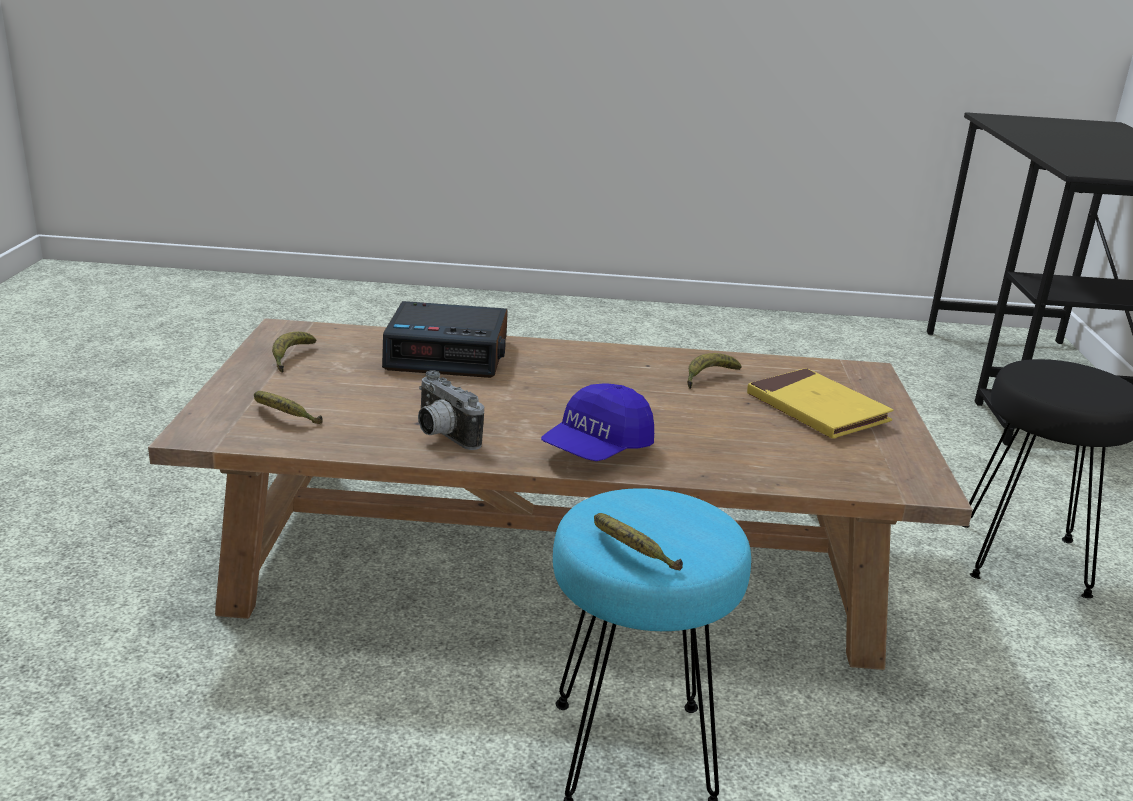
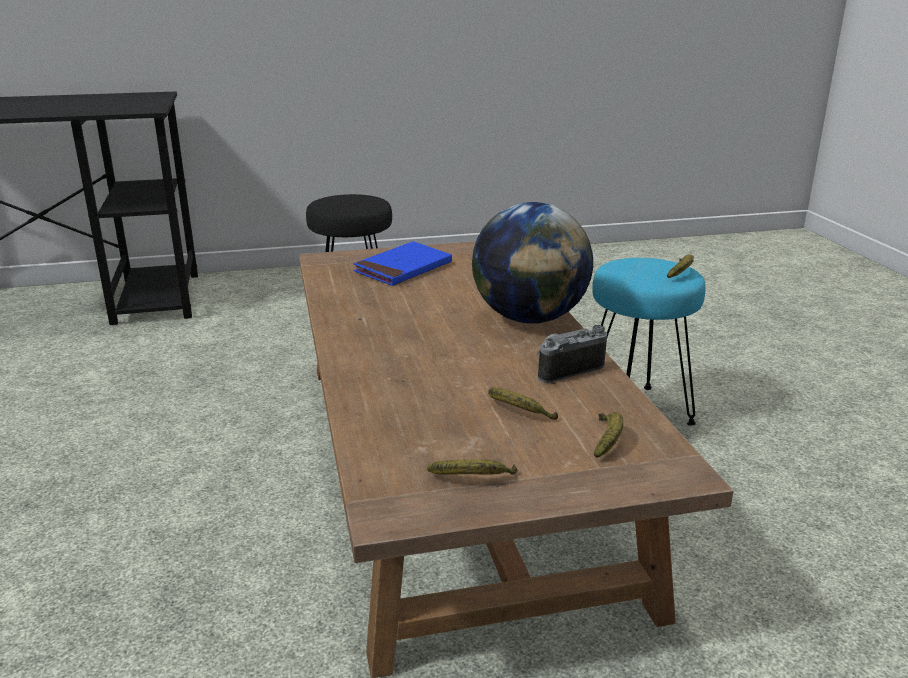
camera: 105 degrees left, 0 degrees up
(441, 435) = (565, 368): camera -> camera turned 150 degrees counterclockwise
(448, 353) = (394, 398): alarm clock -> none
(597, 449) = (530, 318): blue cap -> globe
(708, 378) = (371, 298): banana -> banana (518, 412)
(817, 409) = (403, 268): yellow book -> blue book

